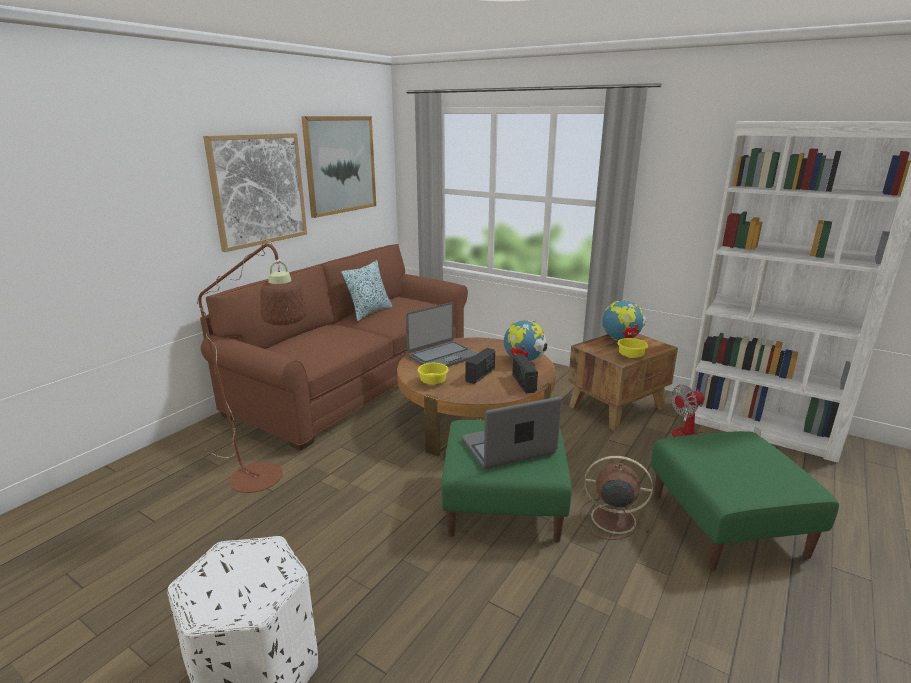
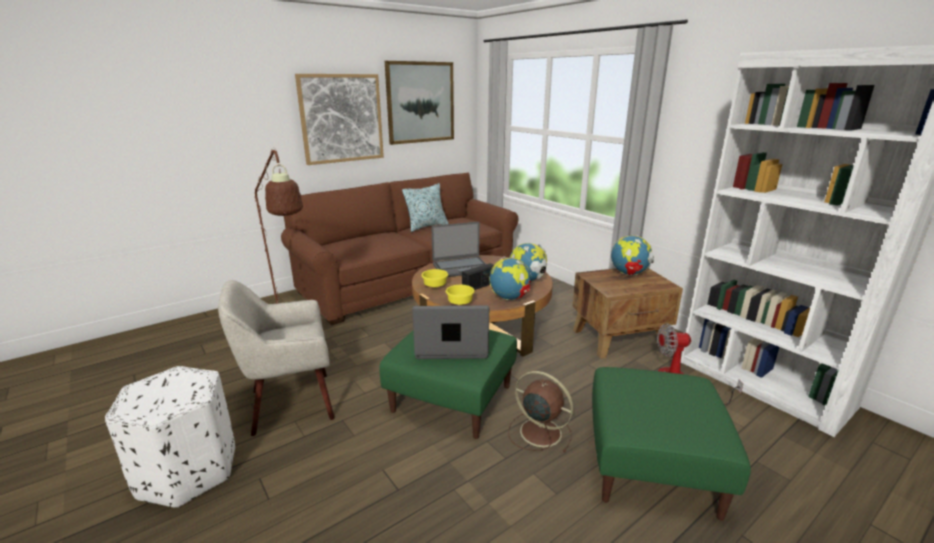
camera: 20 degrees right, 0 degrees up
(324, 556) = (290, 403): none -> beige armchair
(523, 383) = (509, 298): radio -> globe
(632, 356) = (626, 289): yellow bowl -> yellow bowl (460, 303)

